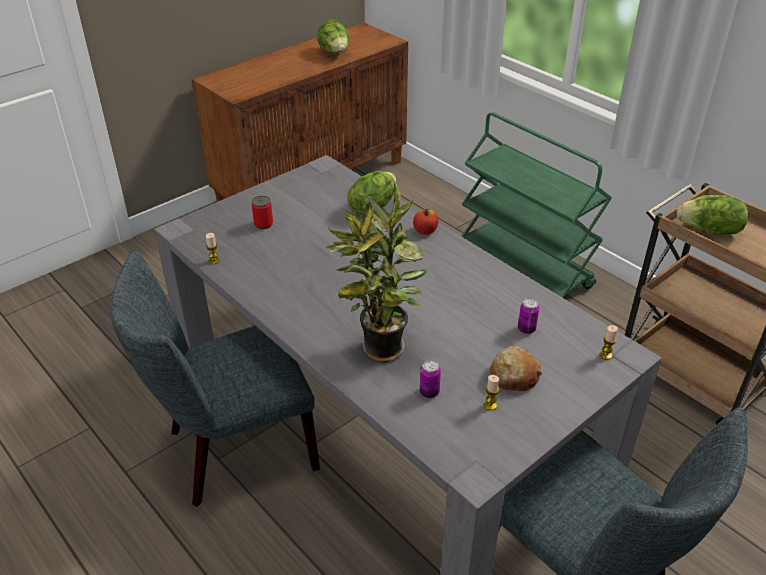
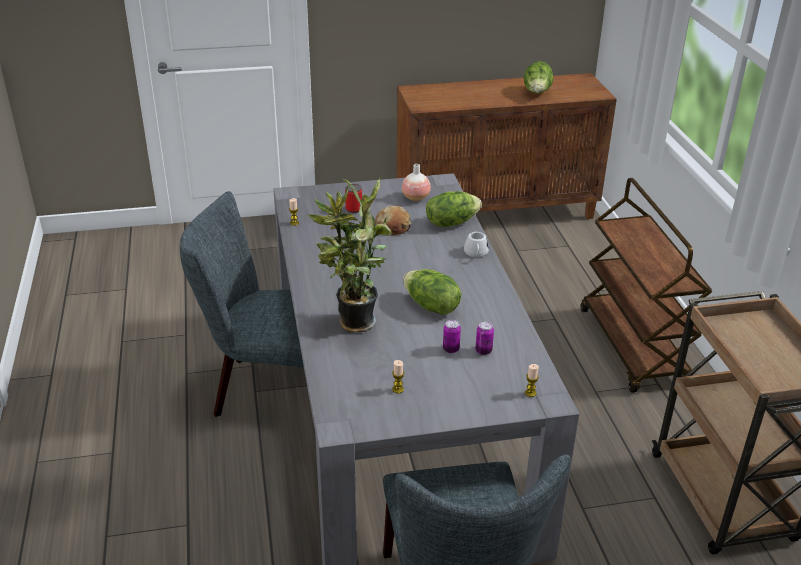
camera: 30 degrees right, 5 degrees down
(314, 192) = (416, 198): none -> vase
(425, 231) = (476, 253): apple -> white mug
(429, 392) = (361, 363): can -> can (451, 349)
(513, 376) = (437, 378): bread -> bread (393, 227)
(523, 270) = (633, 347): green cart -> brown cart
(709, 231) = (740, 336): lettuce -> lettuce (431, 306)

